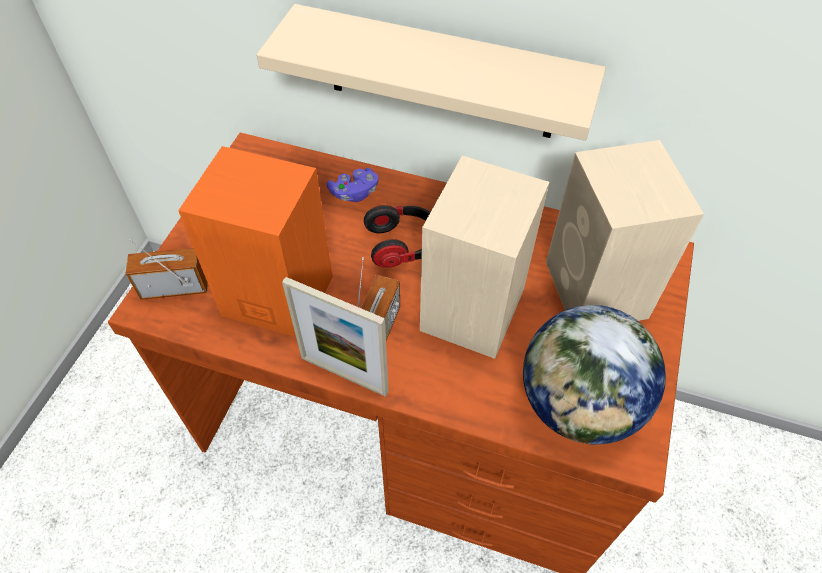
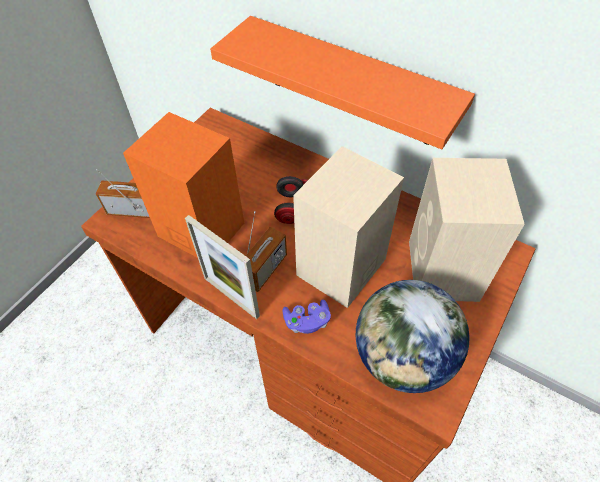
camera: 15 degrees right, 0 degrees up
(354, 193) = (278, 164): purple game controller -> purple game controller (307, 321)
(441, 74) = (351, 83): beige shelf -> orange shelf

